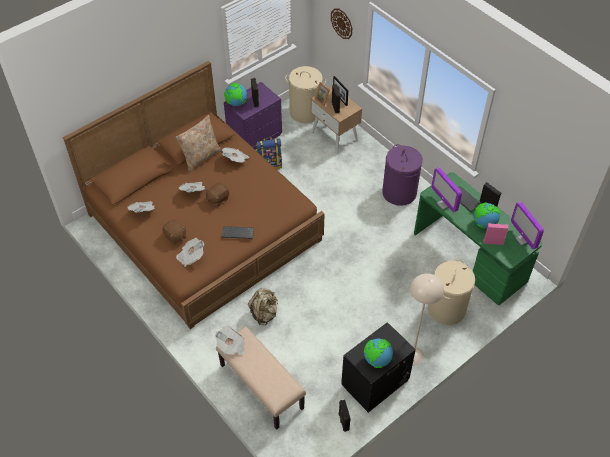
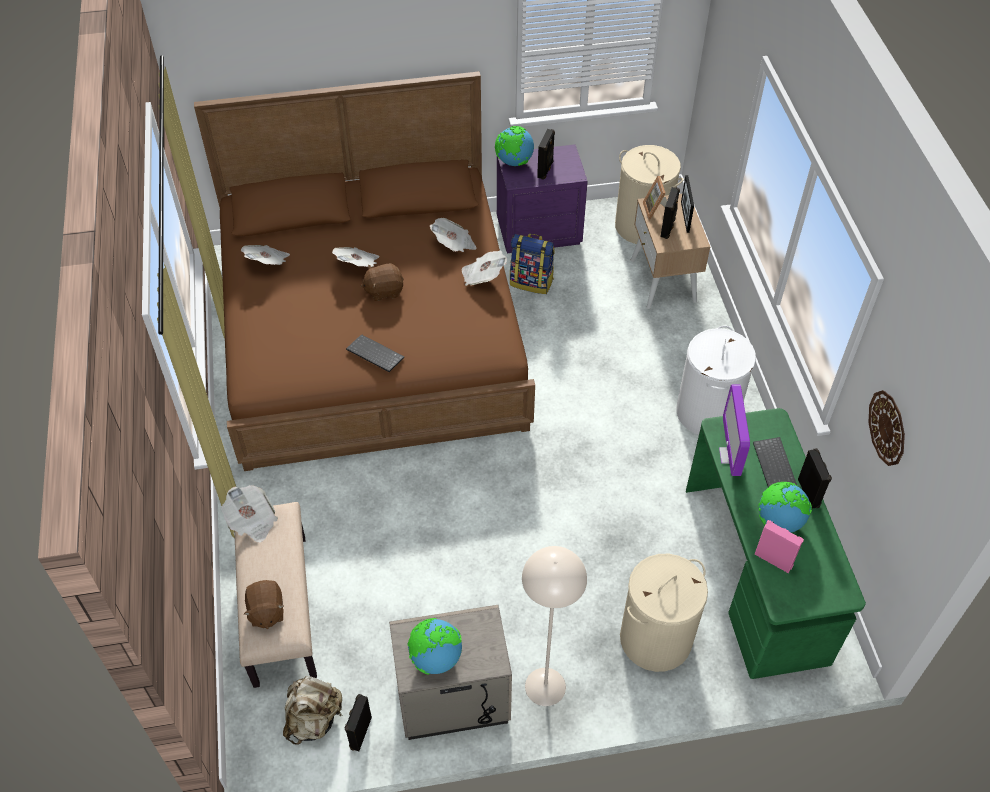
camera: 30 degrees right, 0 degrees up
(175, 236) = (283, 319): brown plush toy -> brown plush toy (266, 611)
(191, 256) = (283, 358): newspaper -> newspaper (482, 276)
(201, 157) = (406, 220): beige pillow -> none
(264, 313) = (364, 501): beige backpack -> beige backpack (314, 719)
(341, 23) = (728, 87): wall clock -> wall clock (887, 427)
(375, 384) = (453, 700): black nightstand -> beige nightstand
(399, 193) = (707, 412): purple laundry basket -> white laundry basket
(522, 239) = (832, 581): monitor -> none

